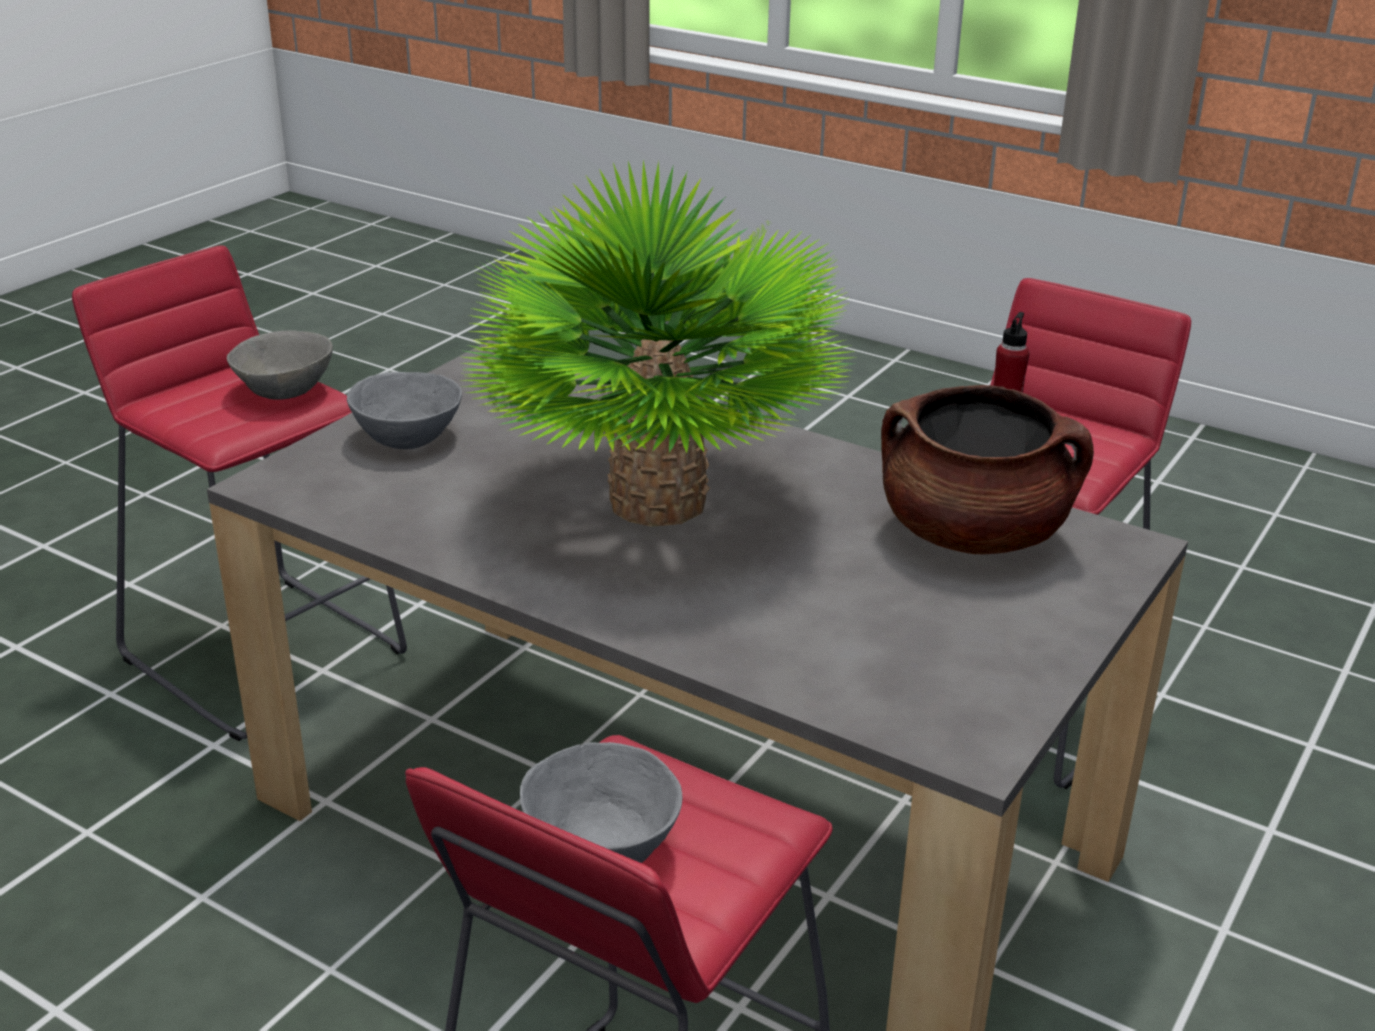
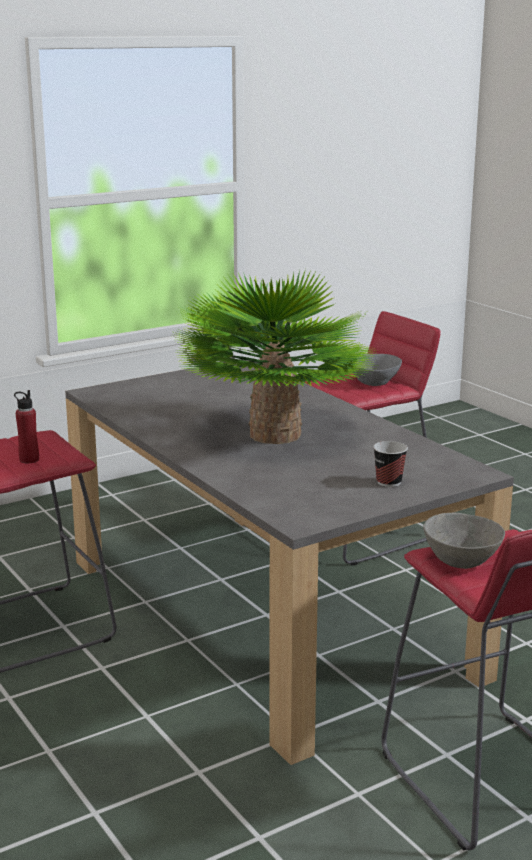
camera: 155 degrees left, 10 degrees down
(408, 438) = (389, 482): grey bowl -> cup
(973, 535) = (149, 404): brown cooking pot -> none

